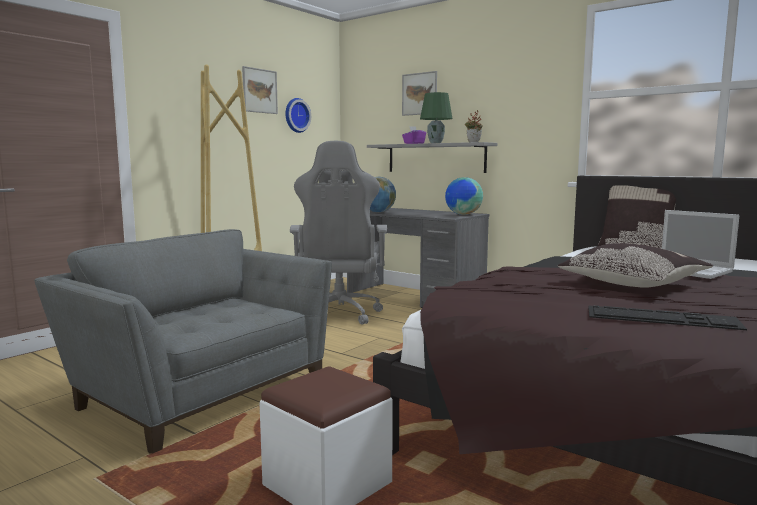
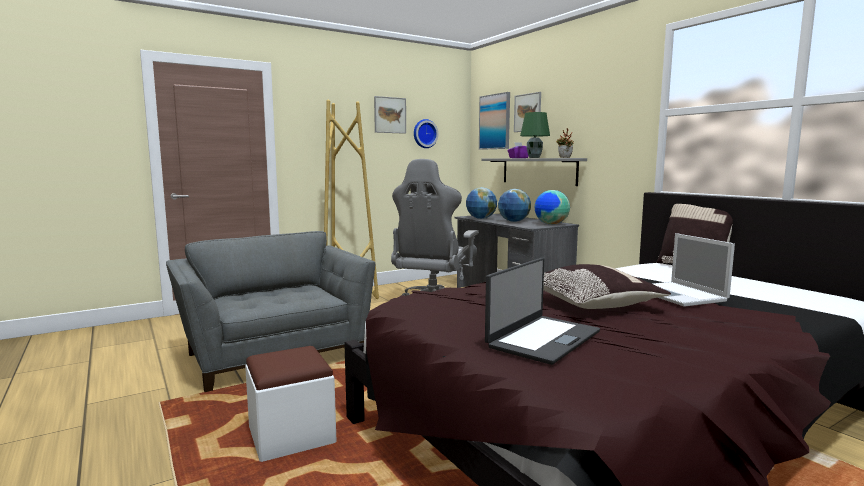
camera: 20 degrees right, 0 degrees up
(375, 104) = (495, 122): none -> picture
(420, 213) = (514, 221): none -> globe
(662, 318) = (542, 339): keyboard -> laptop

